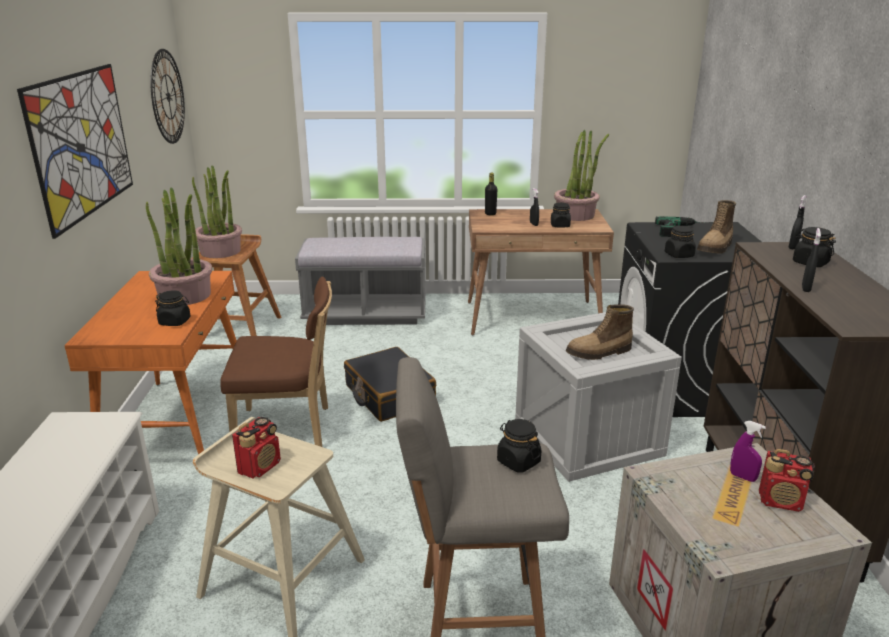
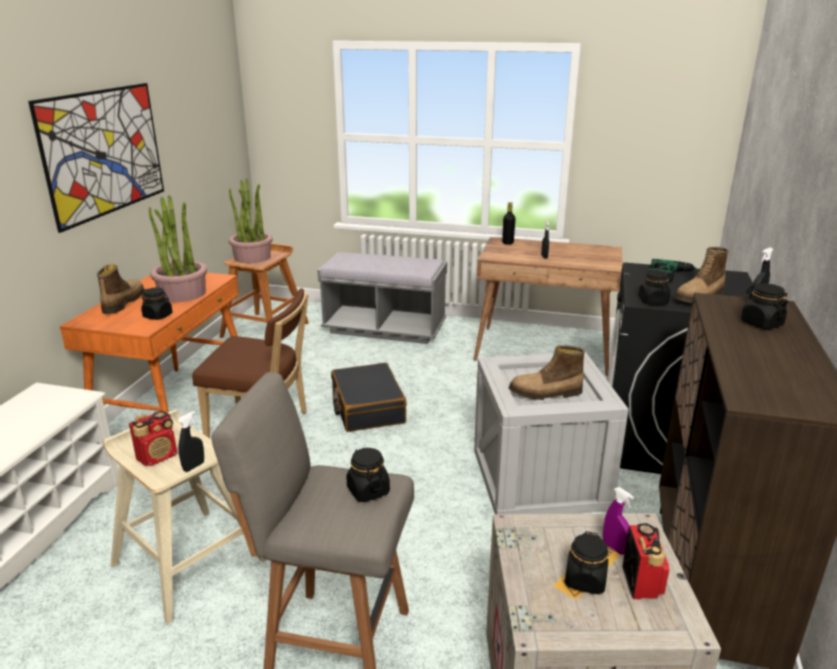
camera: 15 degrees right, 0 degrees up
(122, 312) = (123, 303): none -> boot
(168, 97) = (219, 115): wall clock -> none
(560, 225) = (570, 260): black jar -> black jar (585, 580)
(575, 215) = (594, 251): potted plant -> none
(781, 501) = (641, 582): radio -> radio turned 120 degrees counterclockwise
(806, 288) = (731, 351): black spray bottle -> black spray bottle (194, 466)

